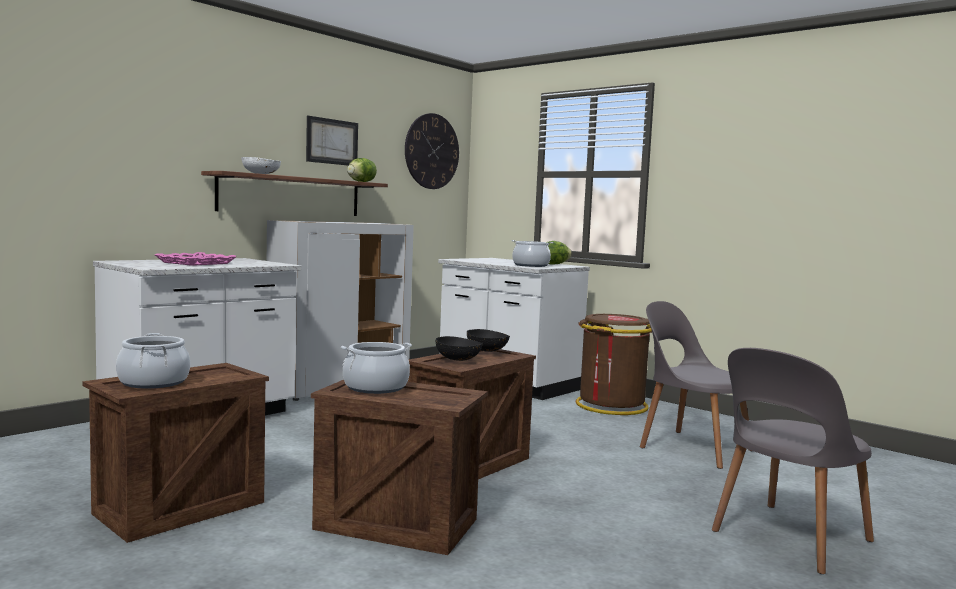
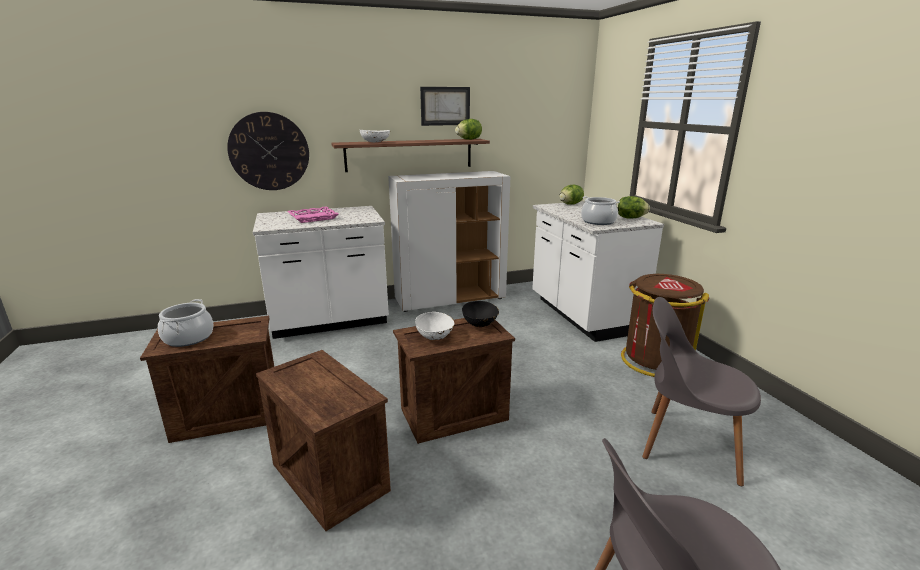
camera: 30 degrees right, 15 degrees up
(375, 387) = (310, 373): cooking pot -> none
(432, 151) = (548, 103): wall clock -> wall clock (269, 151)
(458, 360) = (435, 336): black bowl -> white bowl
(476, 259) = (570, 204): none -> lettuce
(691, 447) = (686, 443): grey chair -> grey chair turned 45 degrees counterclockwise

